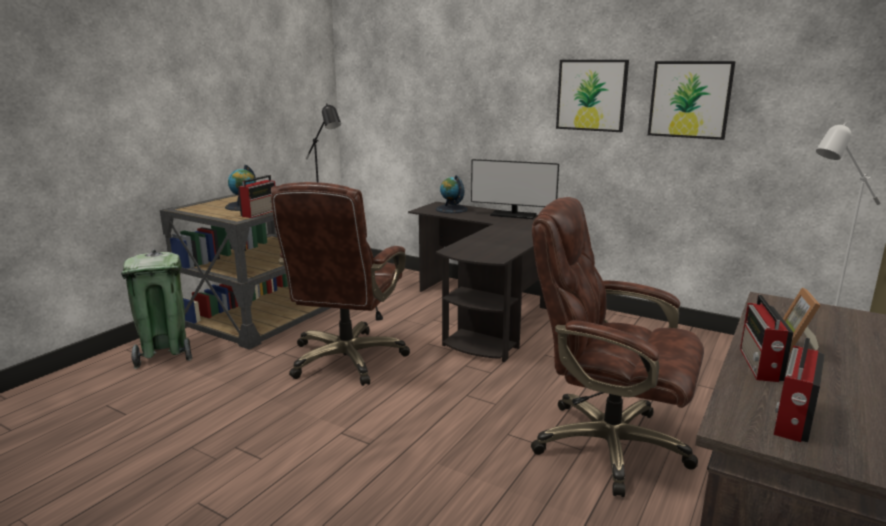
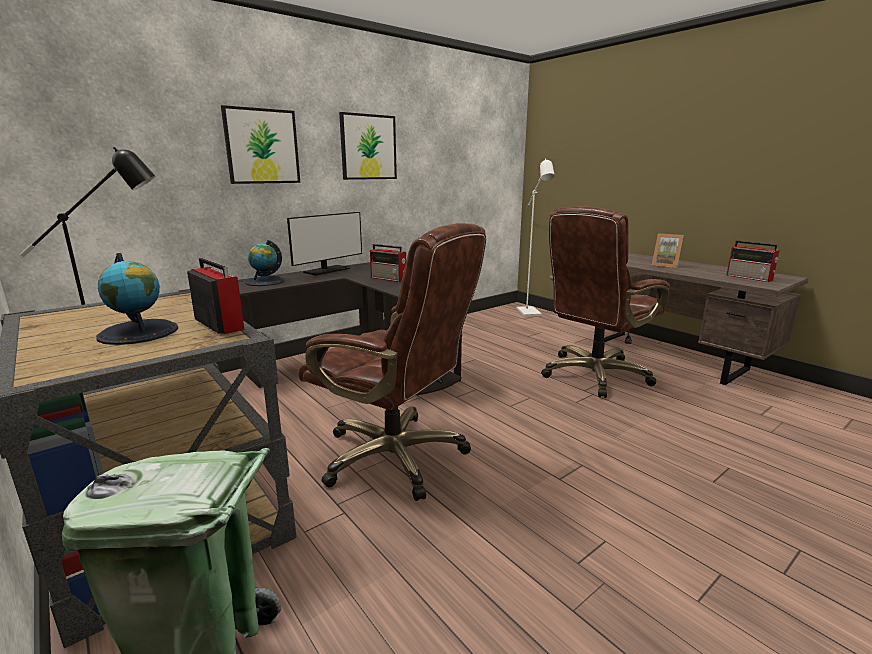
camera: 70 degrees left, 0 degrees up
(690, 99) = (433, 150): picture -> picture (262, 146)
(760, 365) = (687, 272): radio -> radio (389, 278)

